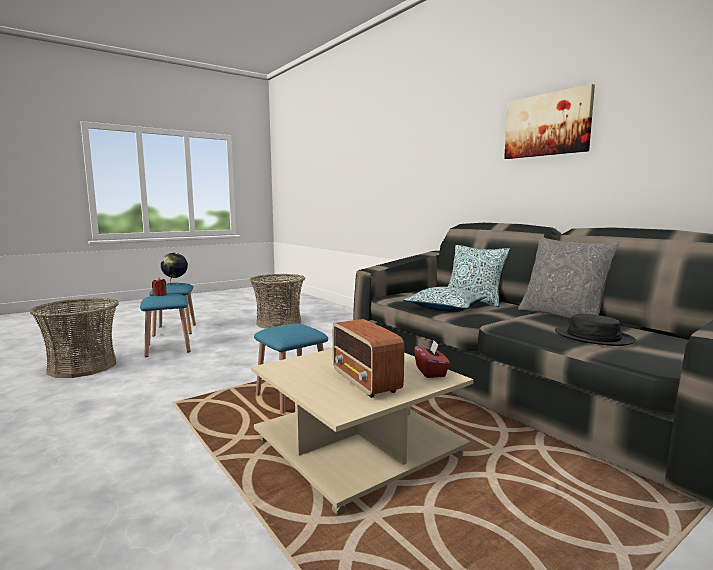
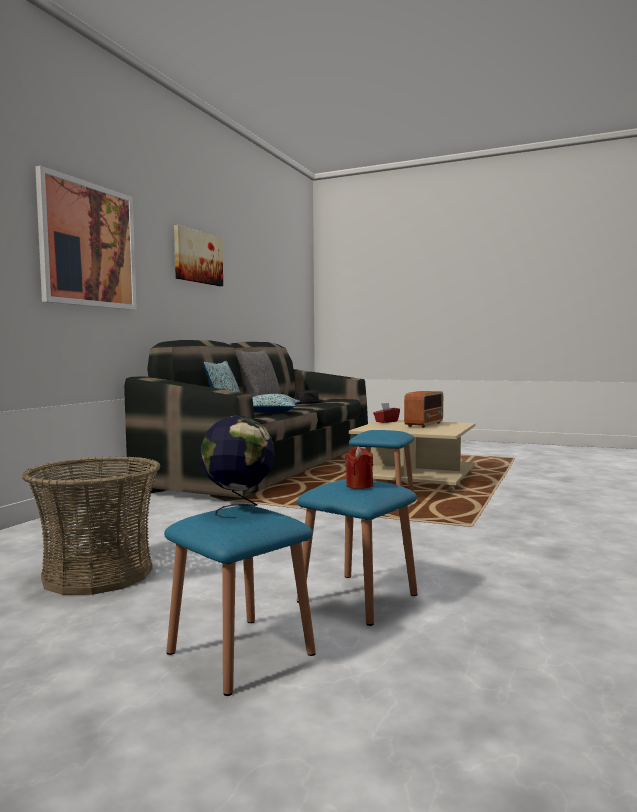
camera: 120 degrees left, 5 degrees down
(82, 366) = (529, 617): basket -> none
(424, 154) = (88, 245): none -> picture

